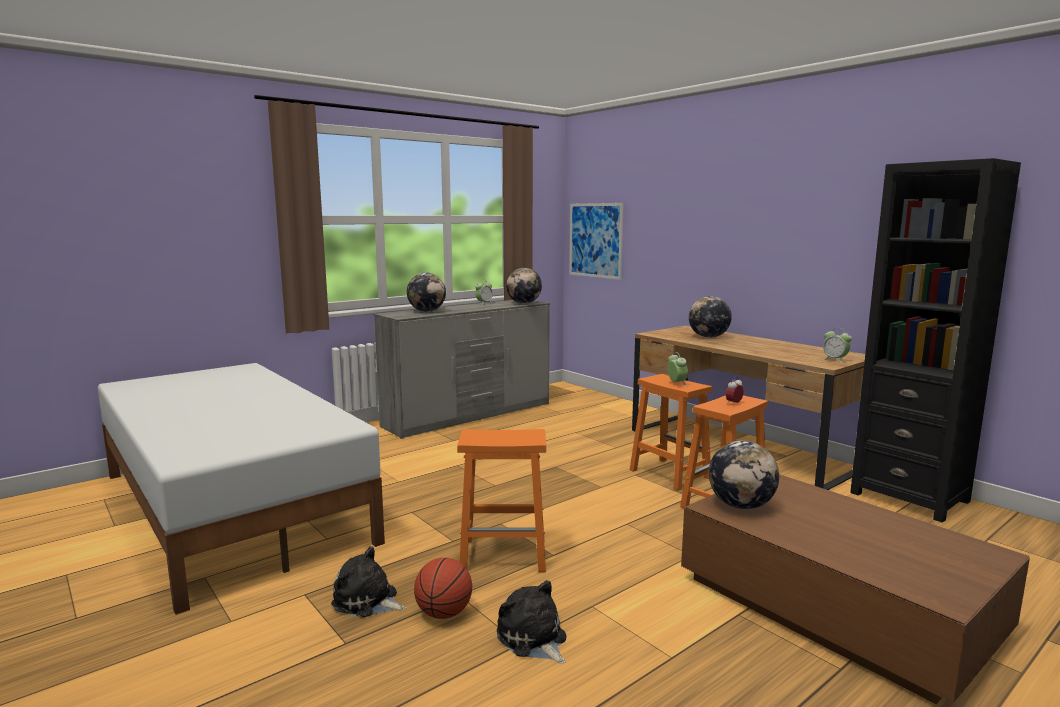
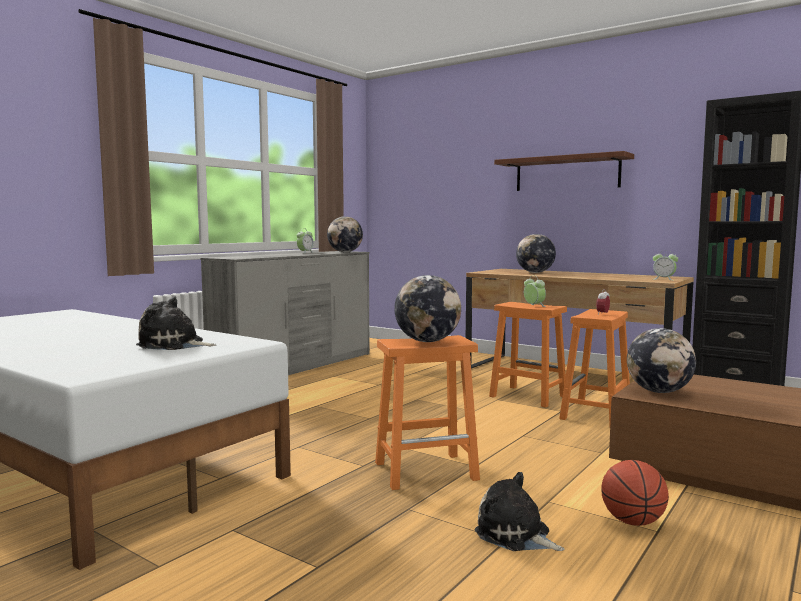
camera: 15 degrees left, 5 degrees down
(367, 601) = (312, 526): plush toy -> plush toy (174, 345)
(427, 311) = (256, 256): globe -> globe (427, 341)
(444, 613) = (405, 526): basketball -> basketball (633, 522)
(595, 240) = (402, 195): picture -> none
(753, 229) = (566, 173): none -> brown shelf

